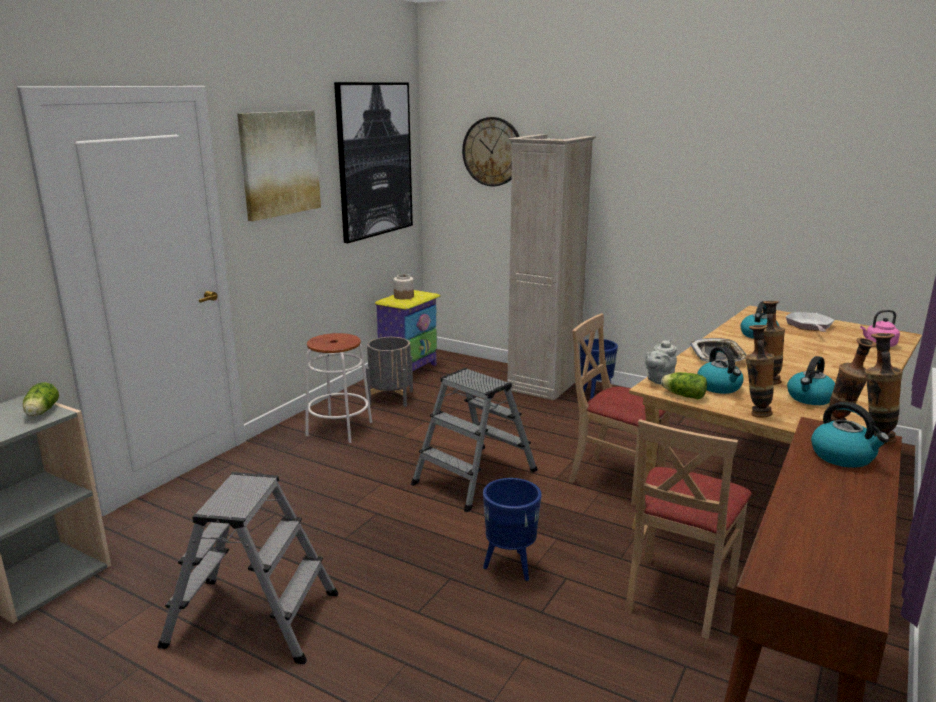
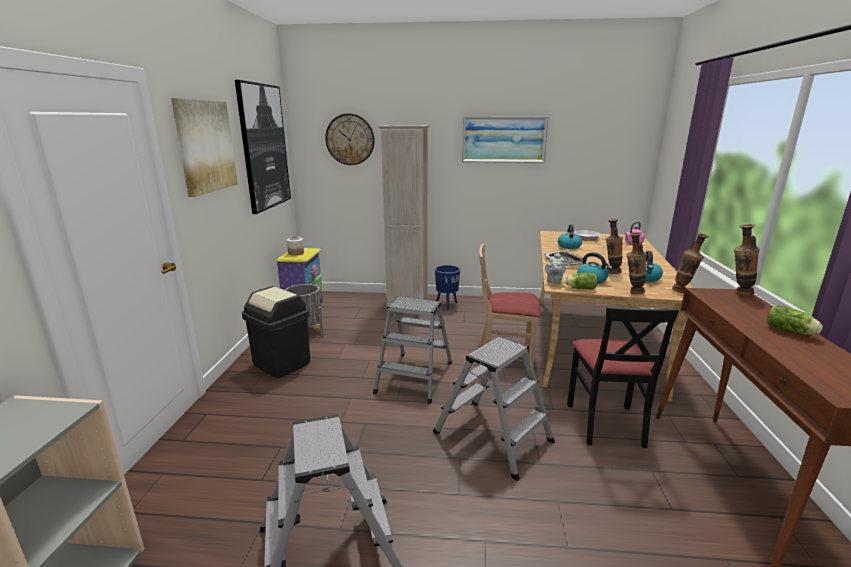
camera: 25 degrees left, 0 degrees up
(41, 412) = (51, 413): lettuce -> lettuce (791, 332)
(339, 428) = (282, 363): white stool -> black trash can
(510, 567) = (492, 437): blue planter -> grey step ladder
(678, 595) = (606, 424): beige chair -> black chair
(702, 161) = (503, 139): none -> picture
(843, 456) = (743, 307): kettle -> none

